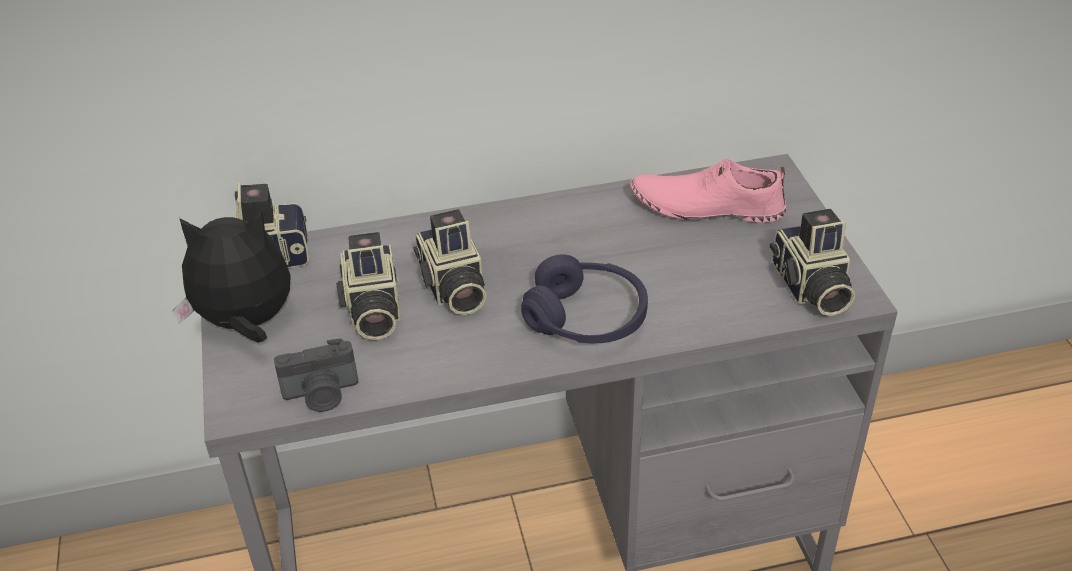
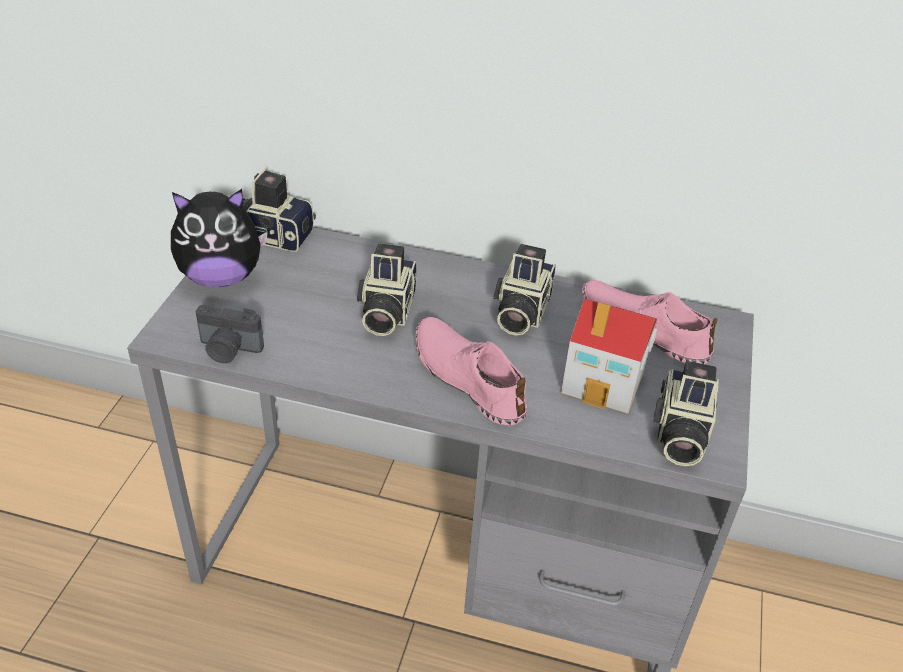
camera: 25 degrees right, 0 degrees up
(246, 324) = (221, 277): plush toy -> plush toy turned 150 degrees clockwise
(372, 311) = (314, 304): camera -> camera (519, 312)
(586, 318) = (468, 377): purple headphones -> pink shoe
(711, 268) = (605, 381): none -> toy house

